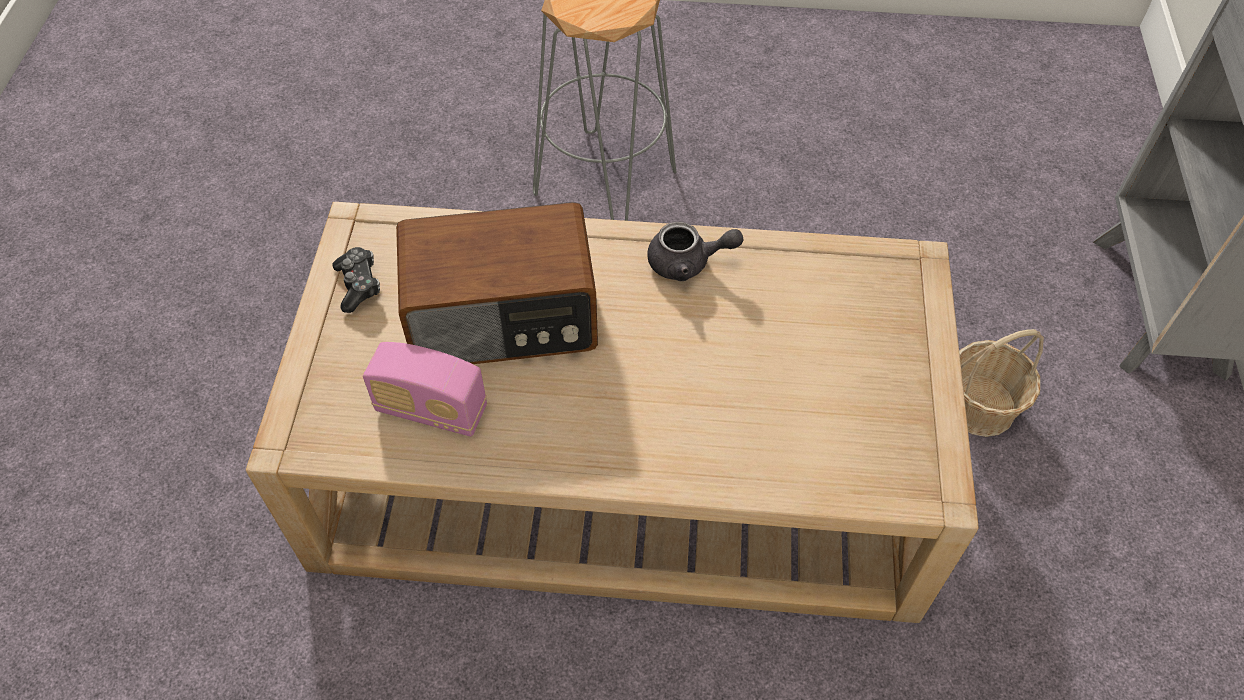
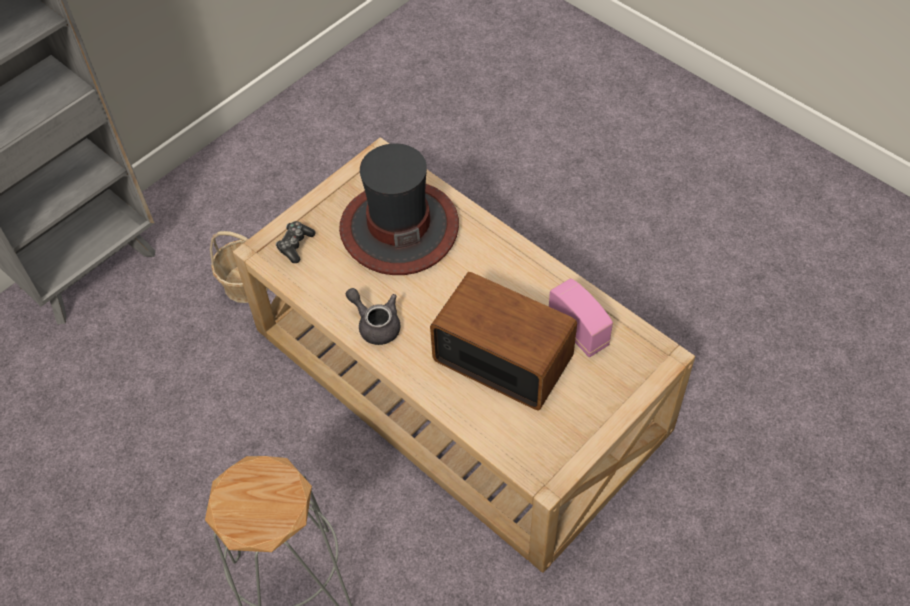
camera: 140 degrees left, 0 degrees up
(358, 284) = (571, 431): game controller -> game controller (295, 245)
(789, 397) = (399, 228): none -> hat

